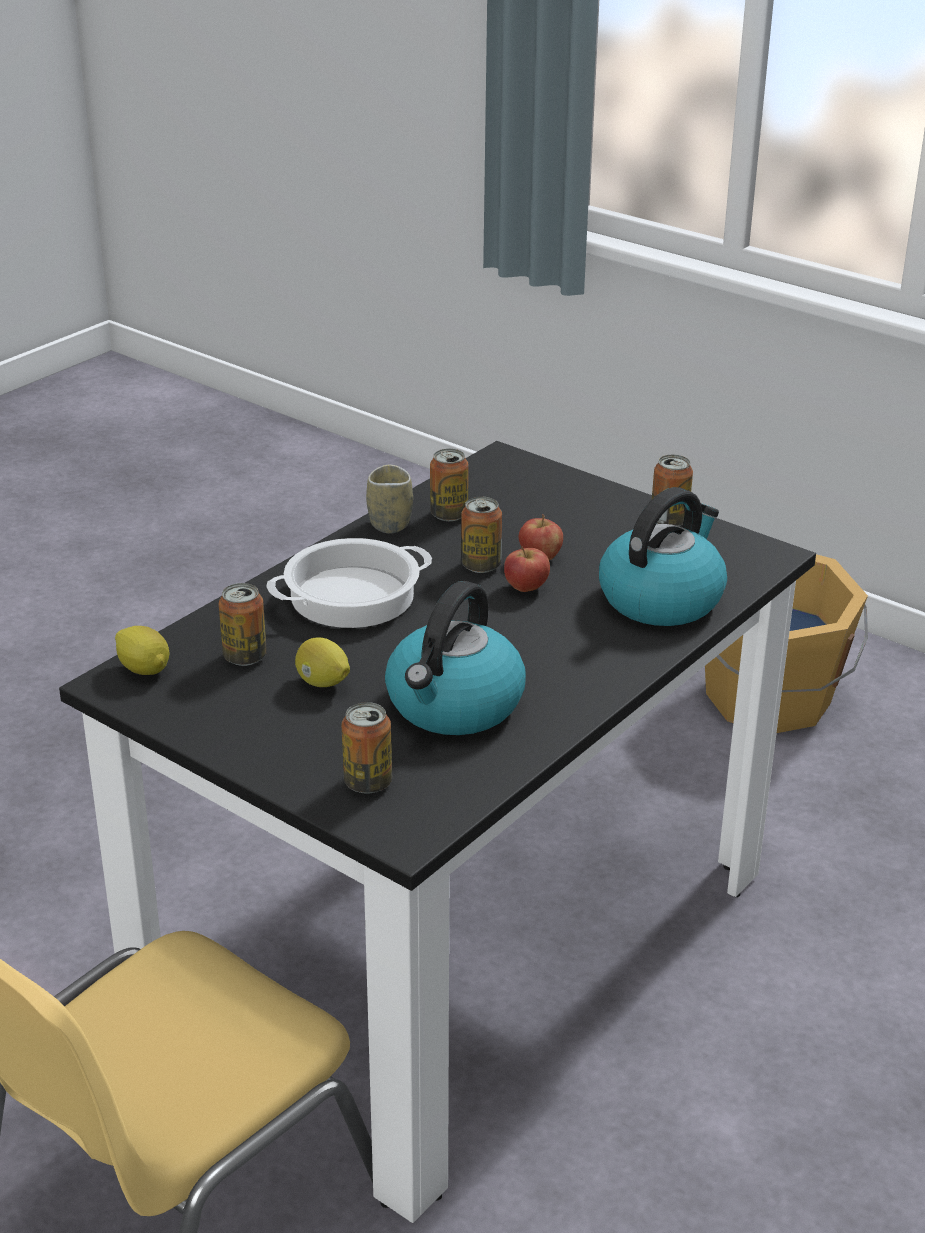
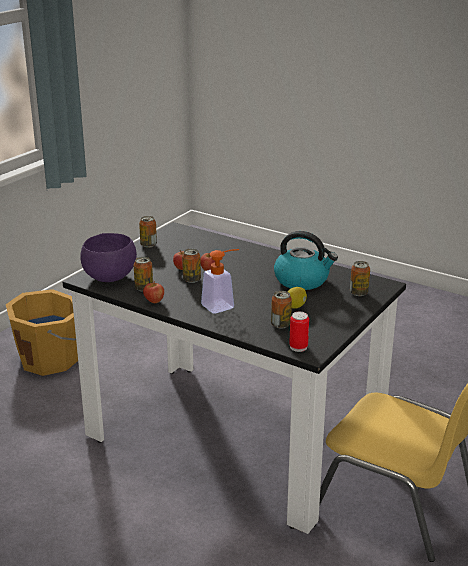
camera: 95 degrees left, 5 degrees down
(144, 669) = (298, 347): lemon -> can
(352, 595) = (222, 305): cooking pot -> soap dispenser
(390, 524) = (154, 301): cup -> apple
(505, 481) = (109, 277): none -> purple bowl
(661, 598) = (213, 246): kettle -> none

